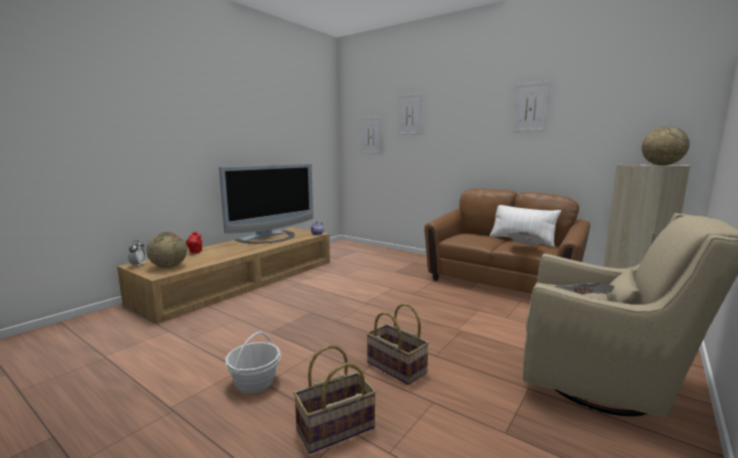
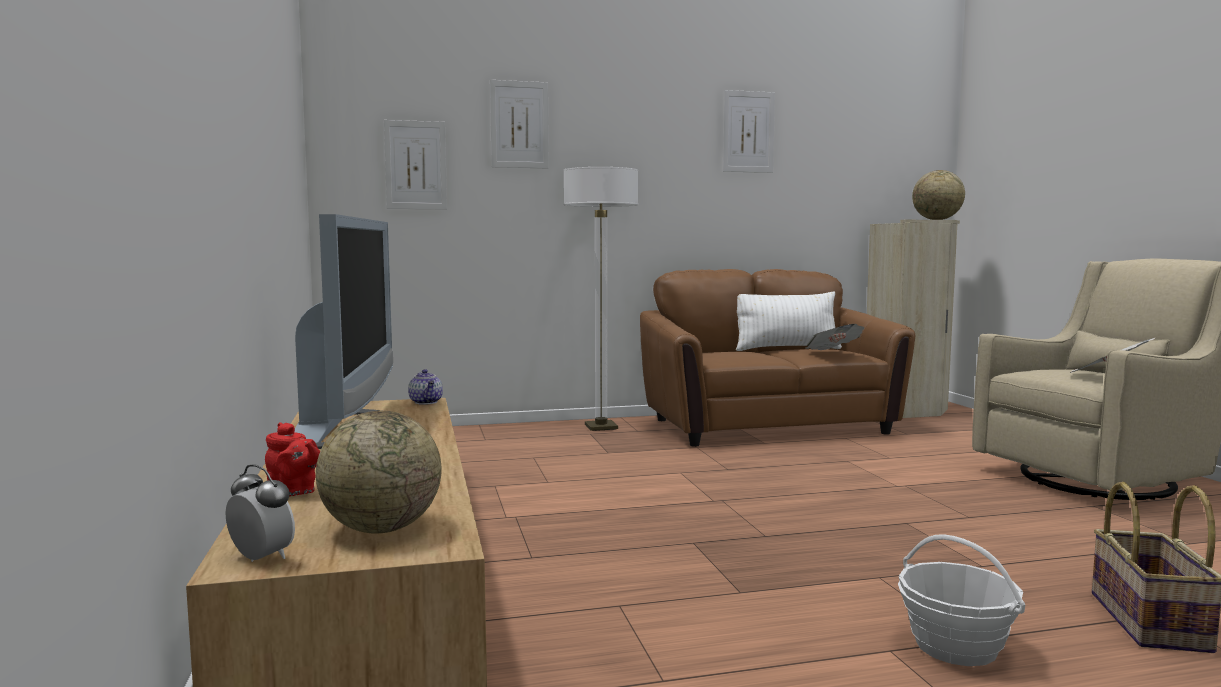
camera: 50 degrees left, 5 degrees down
(395, 367) = (987, 545): basket -> none
(426, 261) = (601, 427): none -> floor lamp

